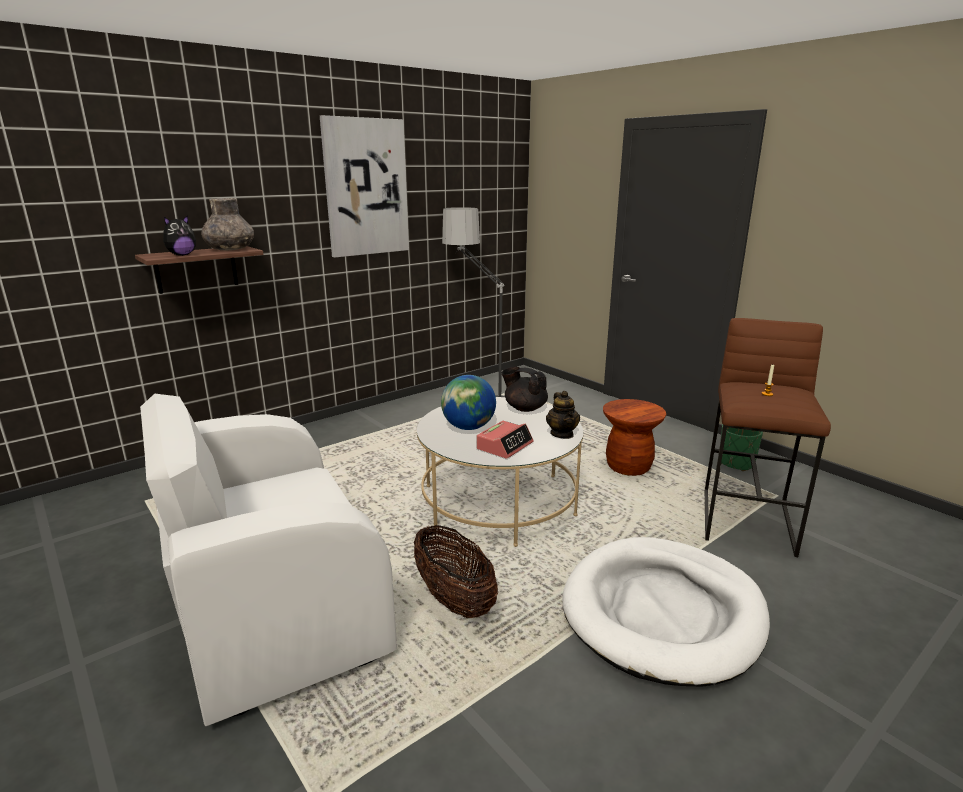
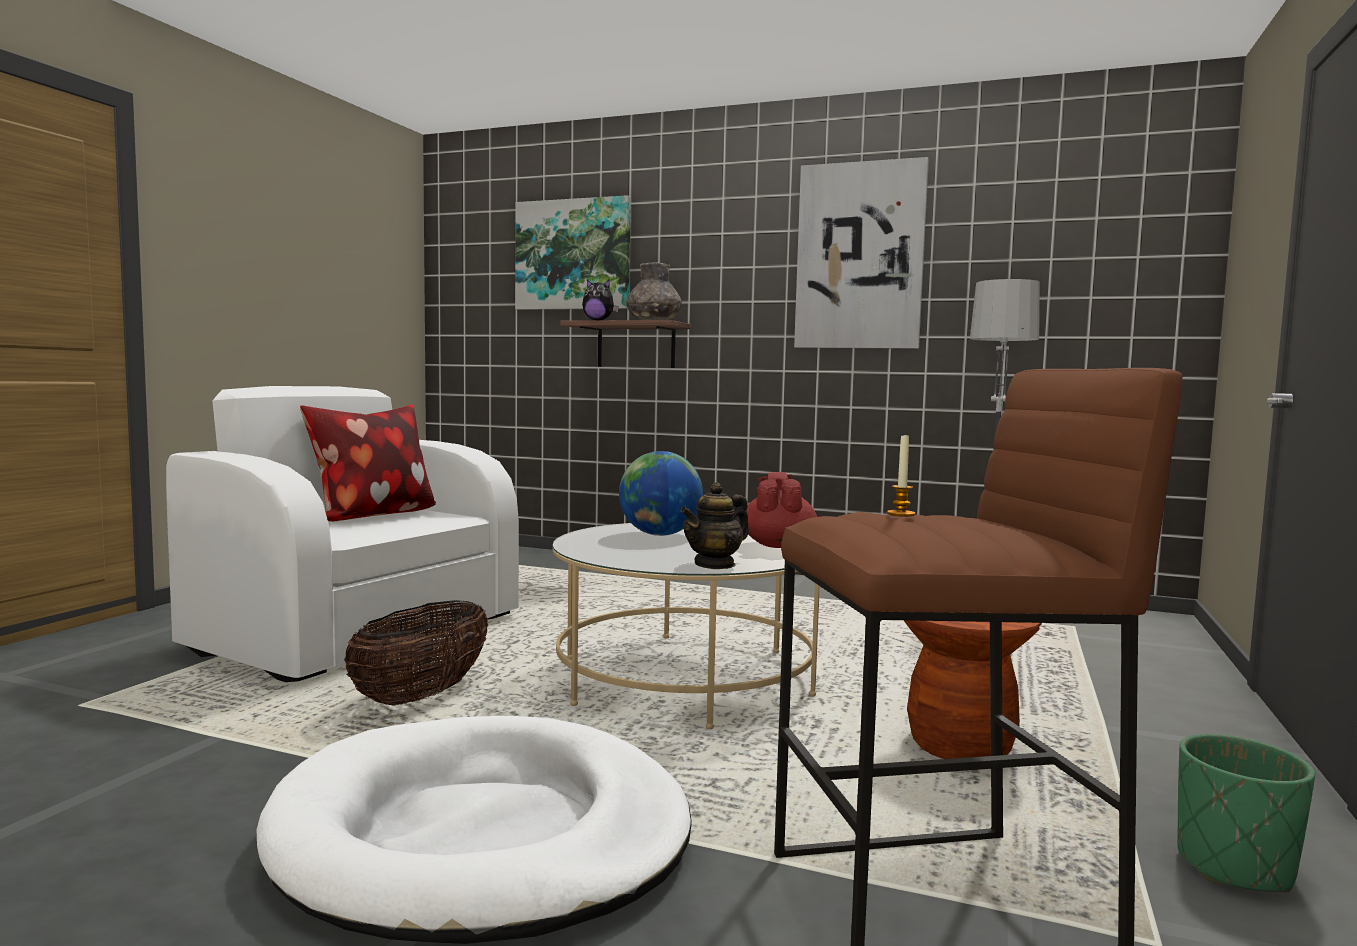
camera: 60 degrees right, 15 degrees down
(104, 184) = (573, 255): none -> picture
(250, 510) = (372, 516): none -> pillow
(505, 446) = (626, 549): alarm clock -> none
(524, 408) = (778, 545): black teapot -> red teapot

